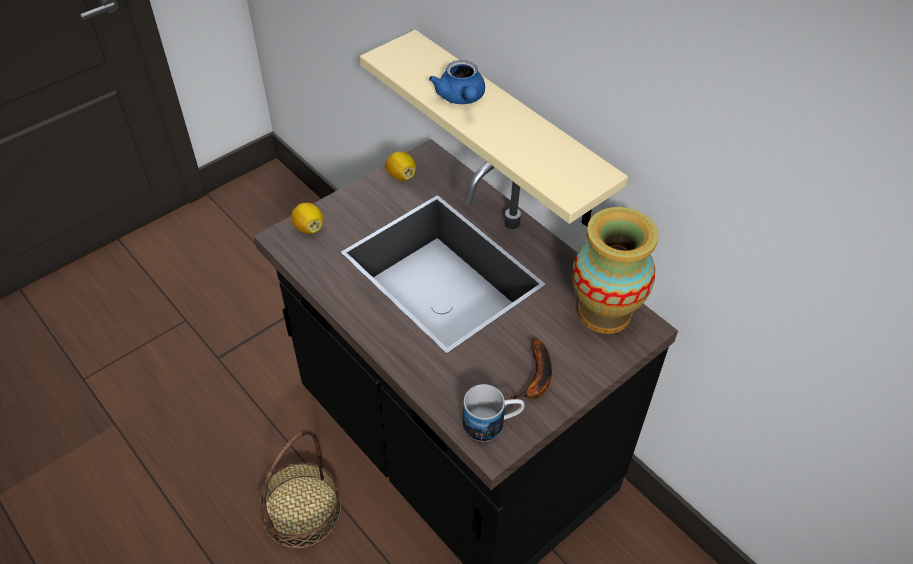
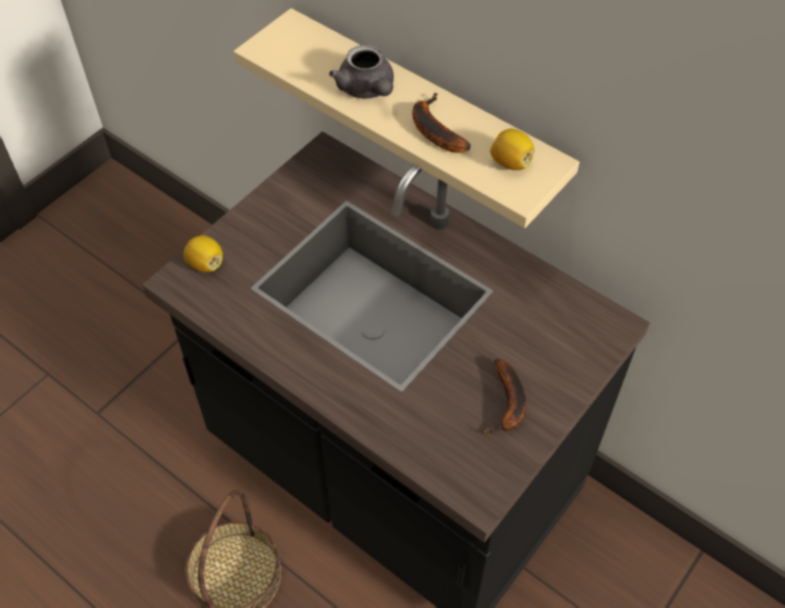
camera: 10 degrees left, 5 degrees up
(401, 175) = (298, 182): lemon -> lemon (510, 162)
(461, 98) = (367, 90): blue teapot -> grey teapot
(492, 423) = (472, 467): mug -> none
(508, 135) = (433, 130): none -> banana
(604, 312) = (566, 314): vase -> none

